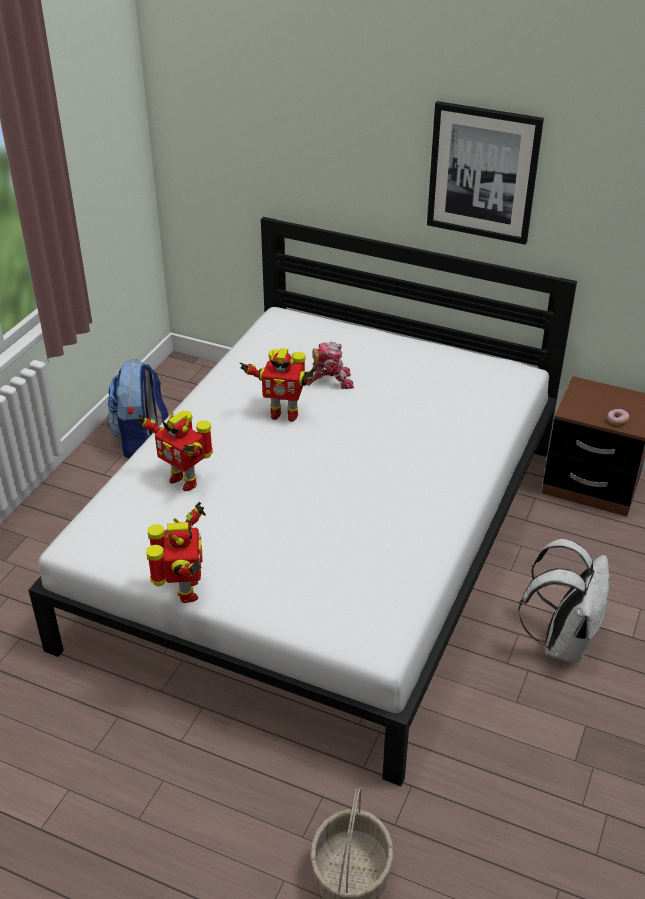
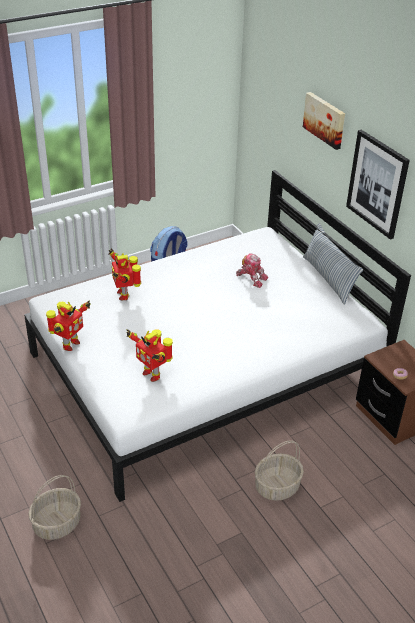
camera: 35 degrees right, 0 degrees up
(283, 414) = (207, 284): toy robot -> toy robot (152, 374)
(356, 108) = (325, 120): none -> picture
(420, 340) = (328, 278): none -> pillow
(562, 641) = (277, 486): white backpack -> basket

